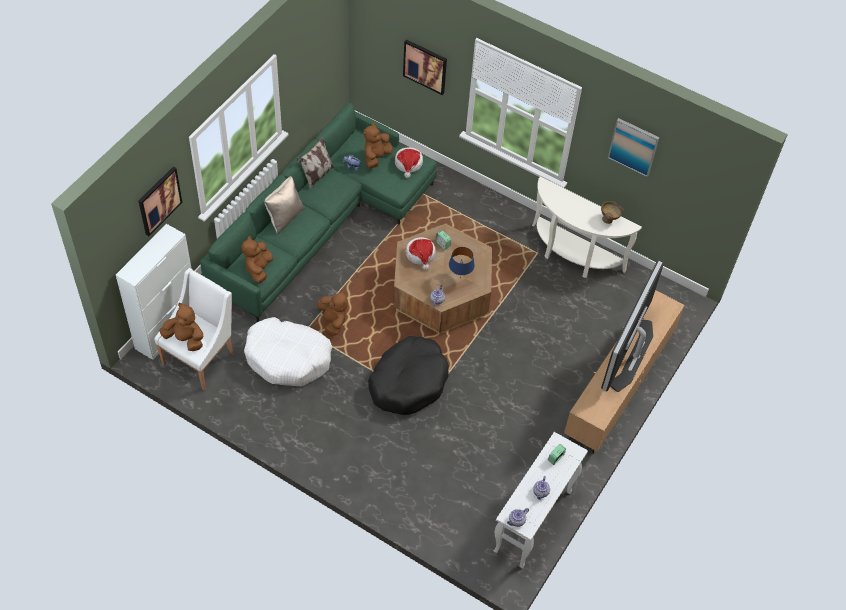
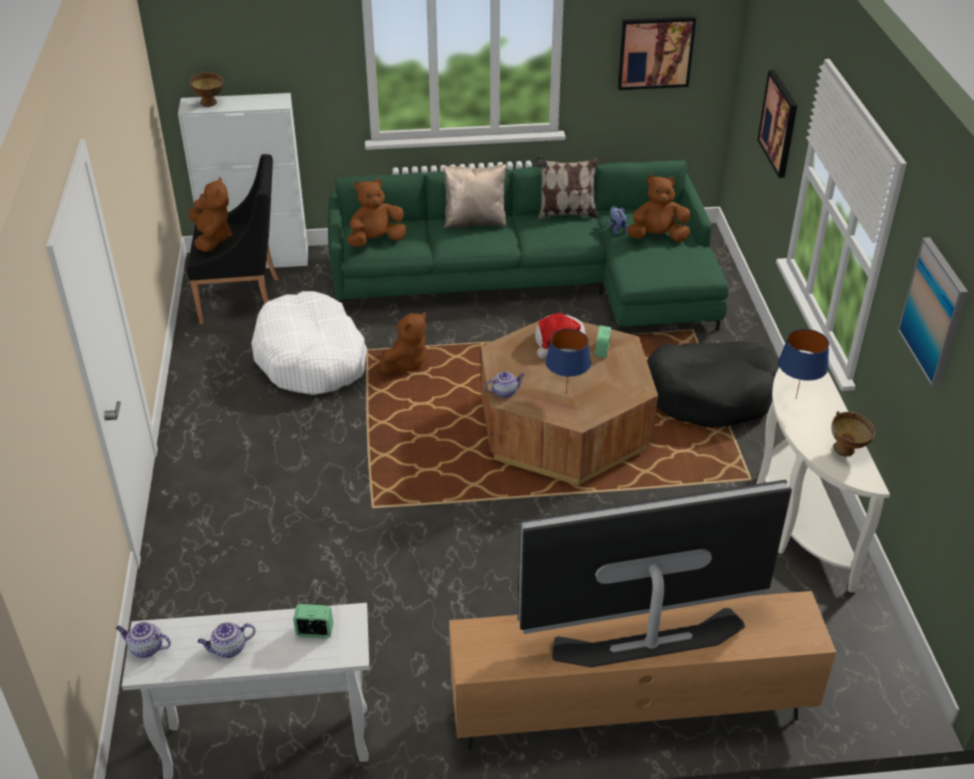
camera: 55 degrees right, 15 degrees down
(140, 266) = (210, 104): none -> brown bowl
(159, 200) = (285, 46): picture -> picture (655, 52)
(201, 357) = (243, 299): white armchair -> black armchair
(408, 164) = (685, 263): hat -> none
(408, 381) = (385, 474): black dog bed -> black dog bed (711, 394)
(566, 209) = (796, 399): none -> blue table lamp

